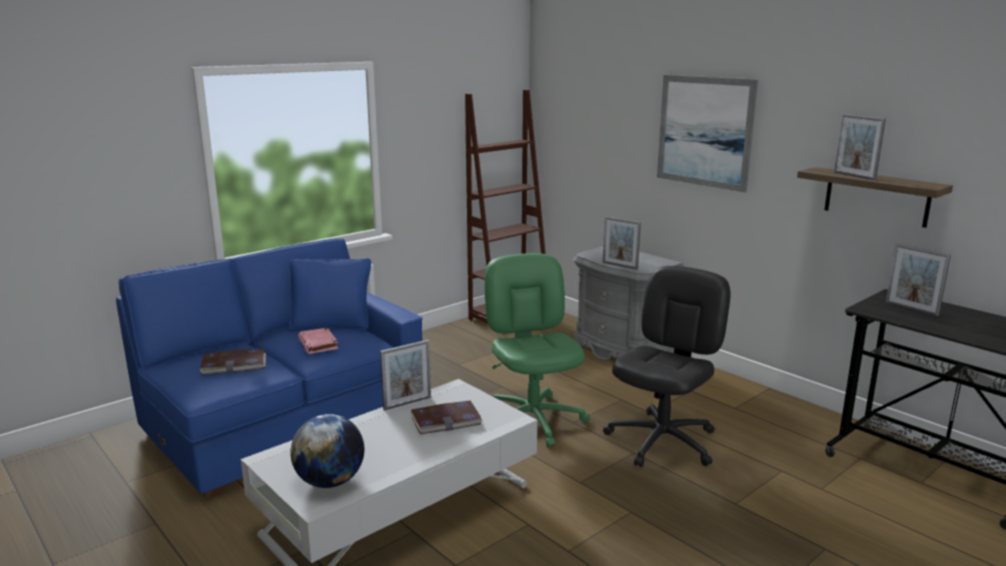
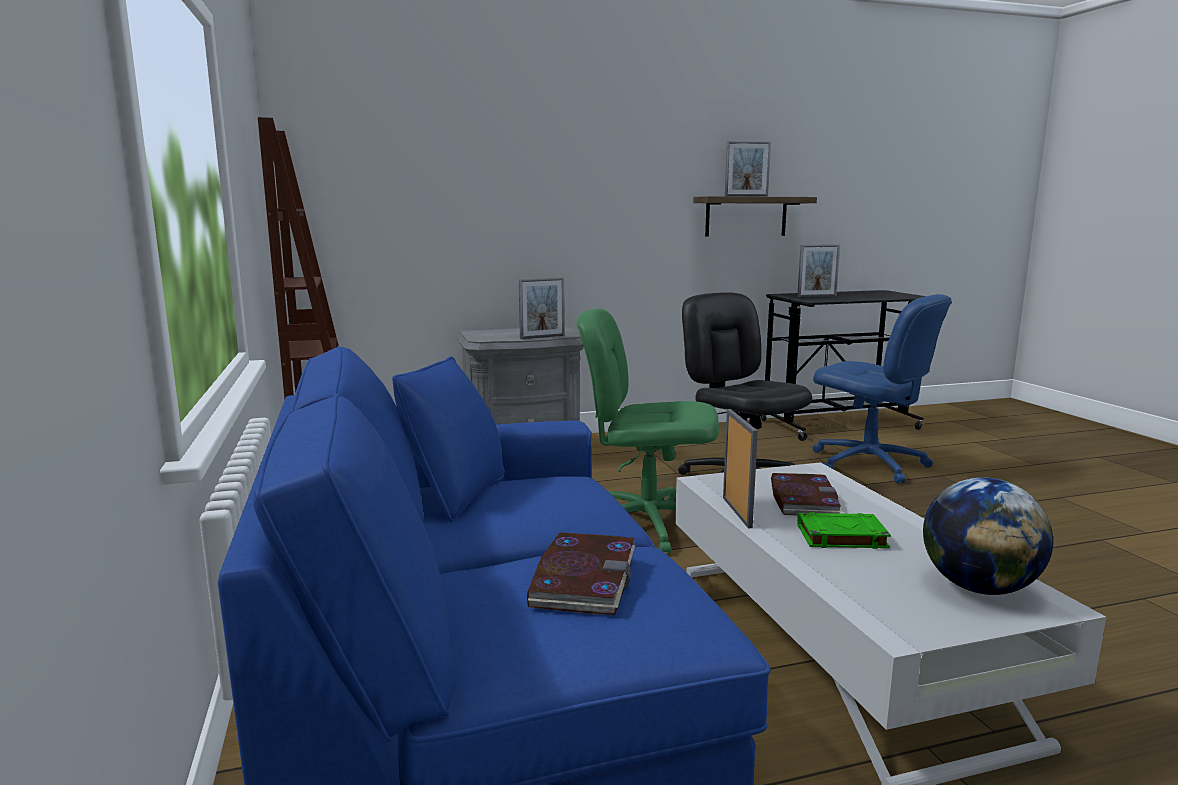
camera: 65 degrees left, 5 degrees down
(318, 344) = (554, 503): pink book -> none
(386, 436) = (840, 536): none -> green book
(704, 131) = (572, 173): picture -> none
(803, 500) = (868, 464): none -> blue office chair

